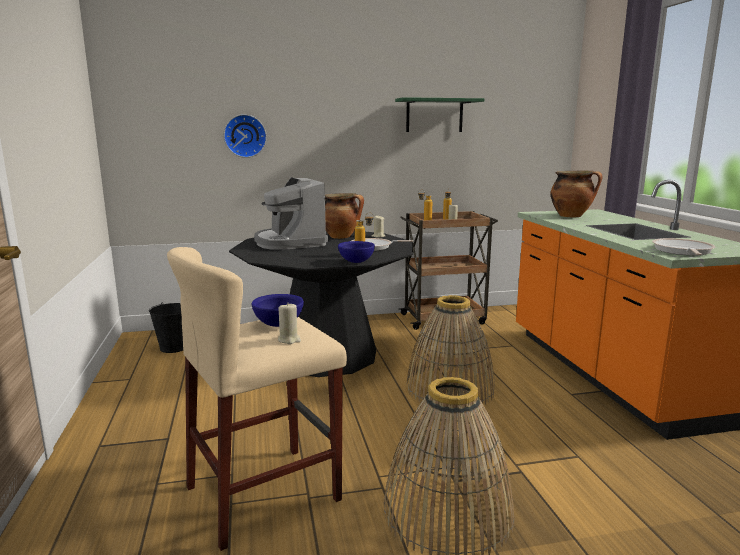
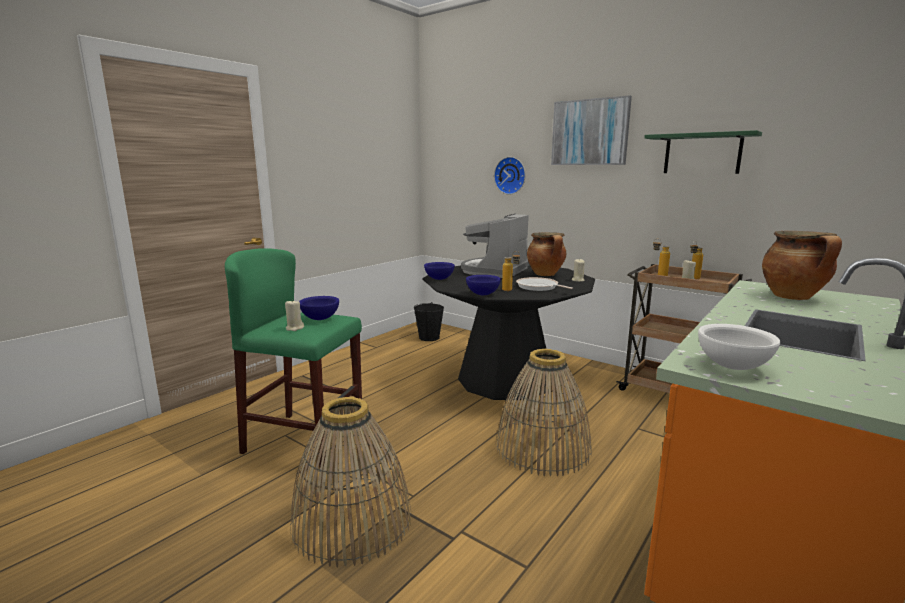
camera: 50 degrees right, 0 degrees up
(264, 493) = (304, 440): beige stool -> green stool
(270, 259) = (439, 279): none -> blue bowl
(334, 92) = (590, 132): none -> picture
(682, 251) = (731, 366): frying pan -> white bowl

